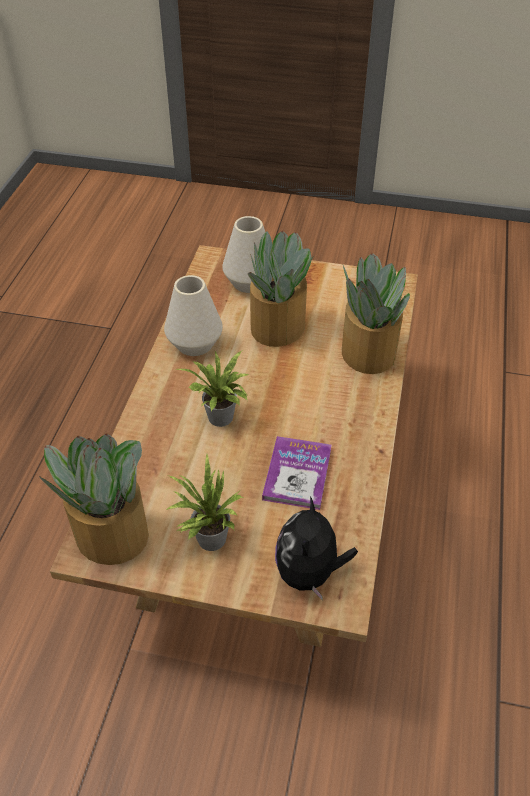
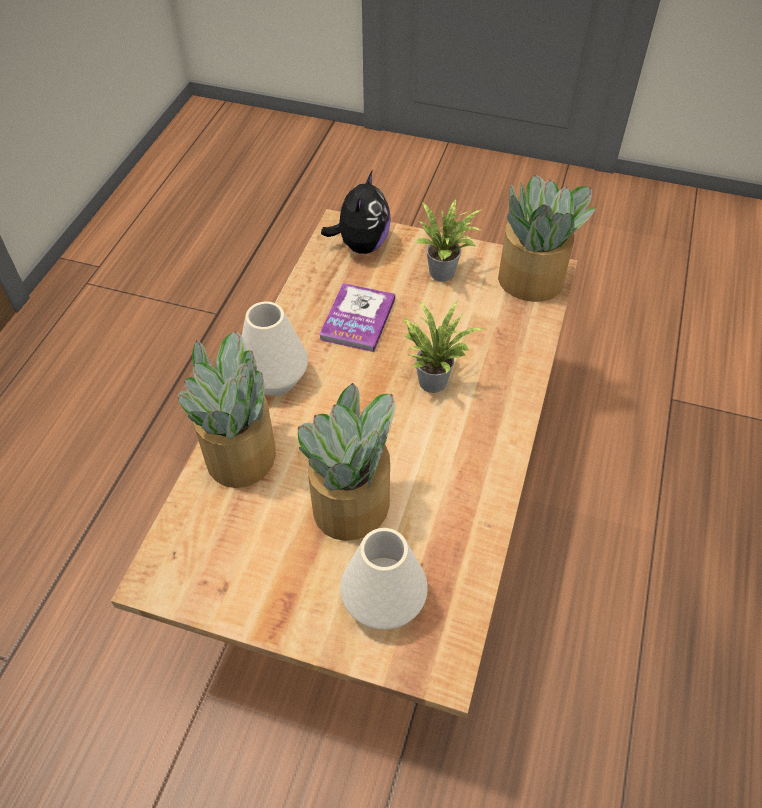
camera: 175 degrees left, 5 degrees up
(194, 343) = (466, 485): white vase -> white vase (275, 379)

